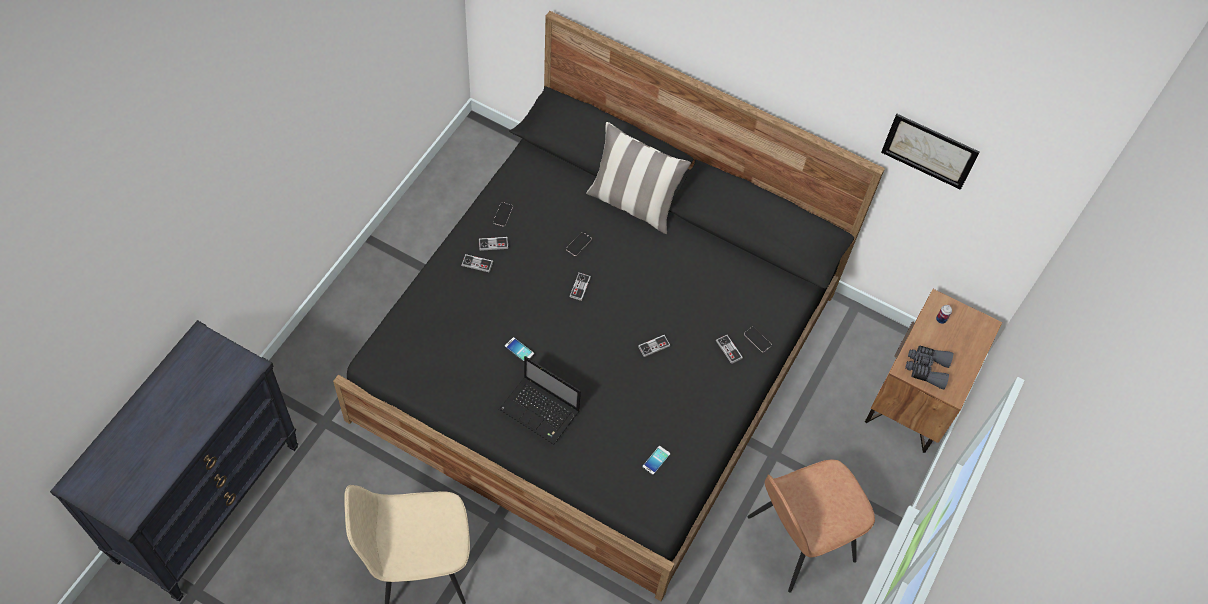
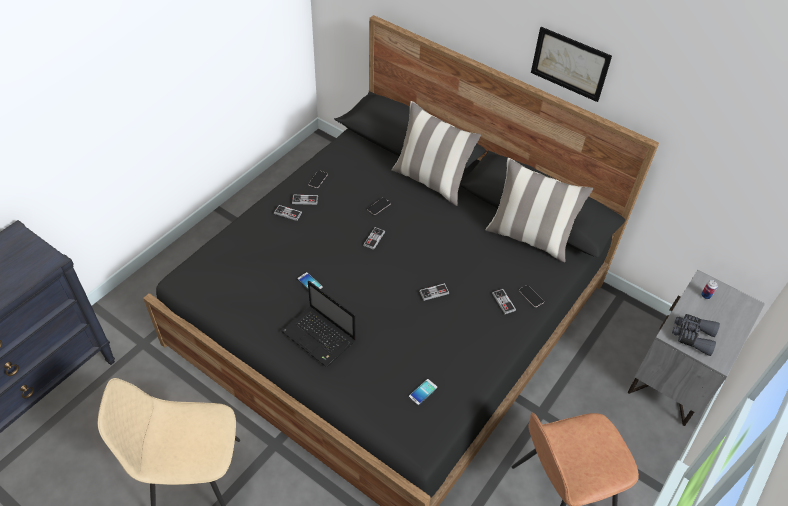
camera: 10 degrees right, 10 degrees down
(750, 267) = (529, 237): none -> pillow
(916, 398) = (676, 376): brown nightstand -> grey nightstand
(929, 151) = (705, 119): picture -> picture (570, 64)

